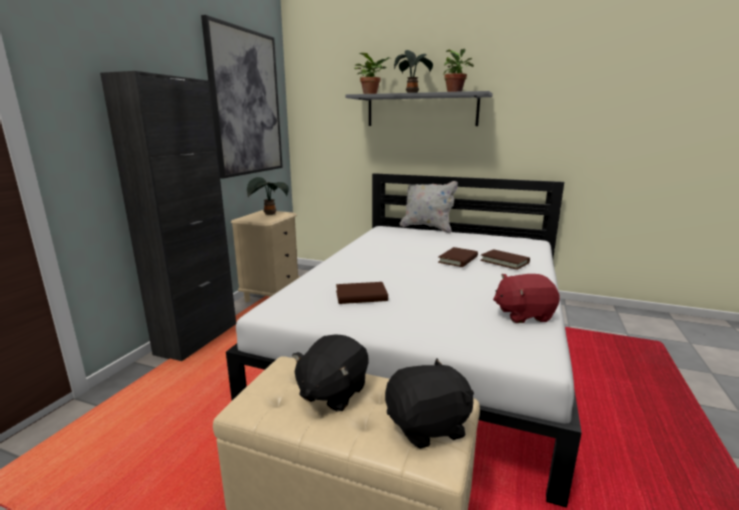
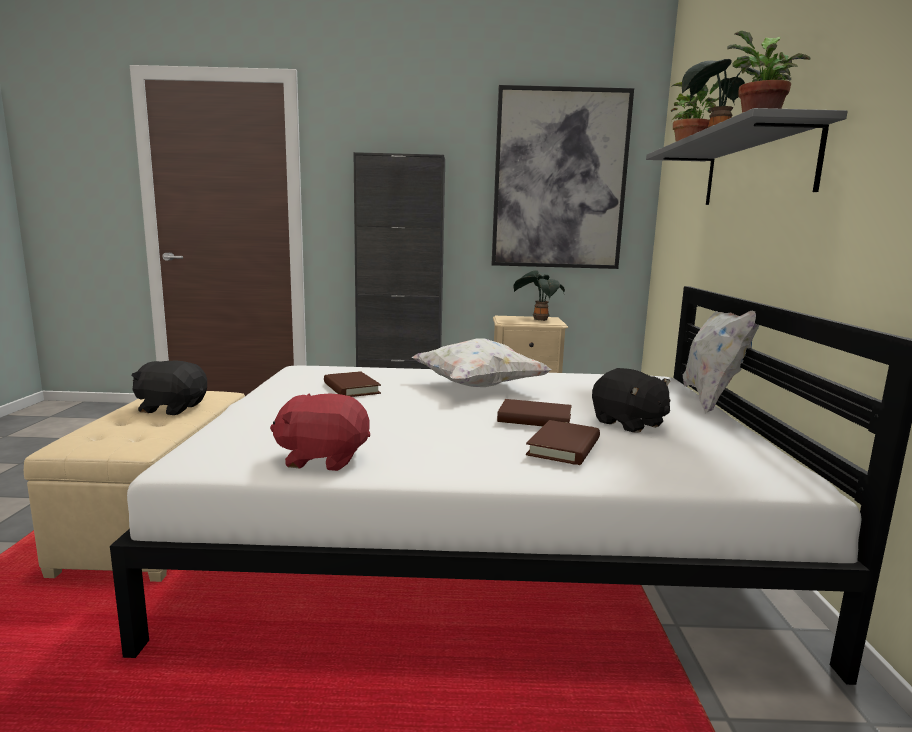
camera: 70 degrees right, 5 degrees down
(380, 262) = (478, 387): none -> white pillow
(428, 426) = (106, 439): black plush toy -> black plush toy (628, 423)
(523, 314) = (323, 459): red plush toy -> red plush toy turned 60 degrees counterclockwise

